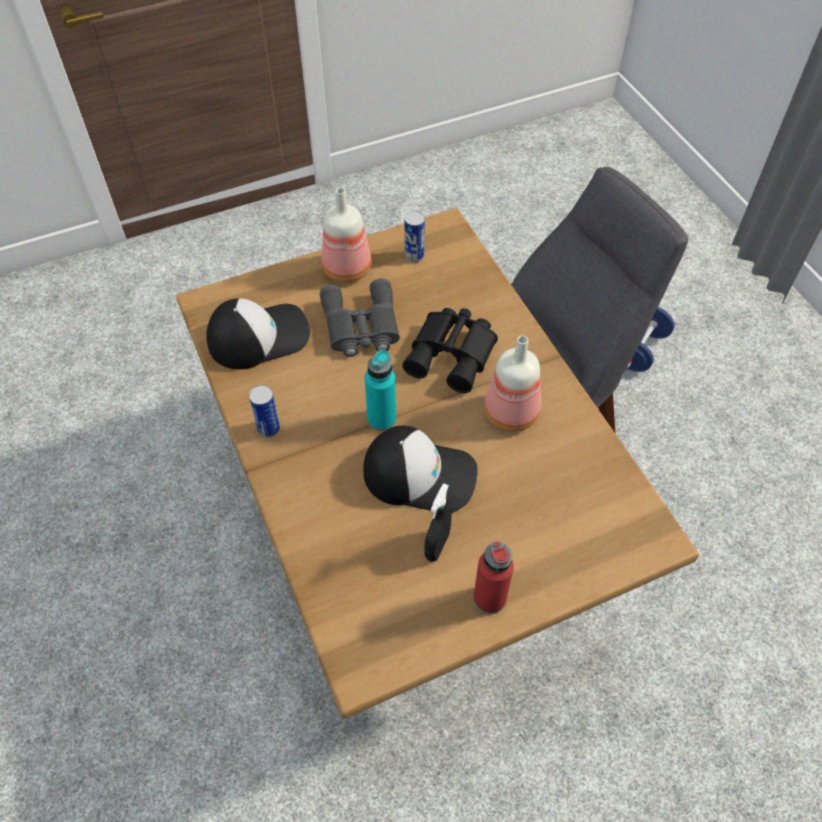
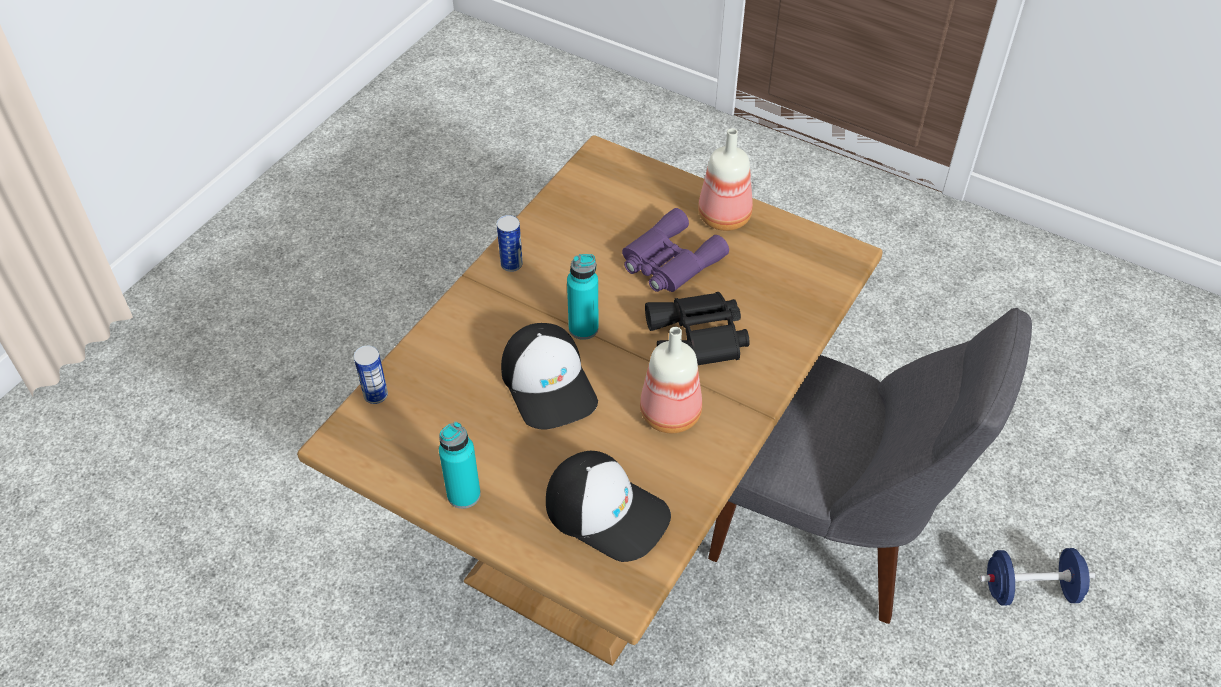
camera: 55 degrees right, 5 degrees down
(259, 336) = (597, 205): cap -> cap (607, 511)
(361, 326) = (669, 261): grey binoculars -> purple binoculars
(414, 256) = (787, 252): can -> can (375, 395)
(437, 545) = (487, 432): black spray bottle -> none
(489, 598) = (463, 494): red bottle -> turquoise bottle

